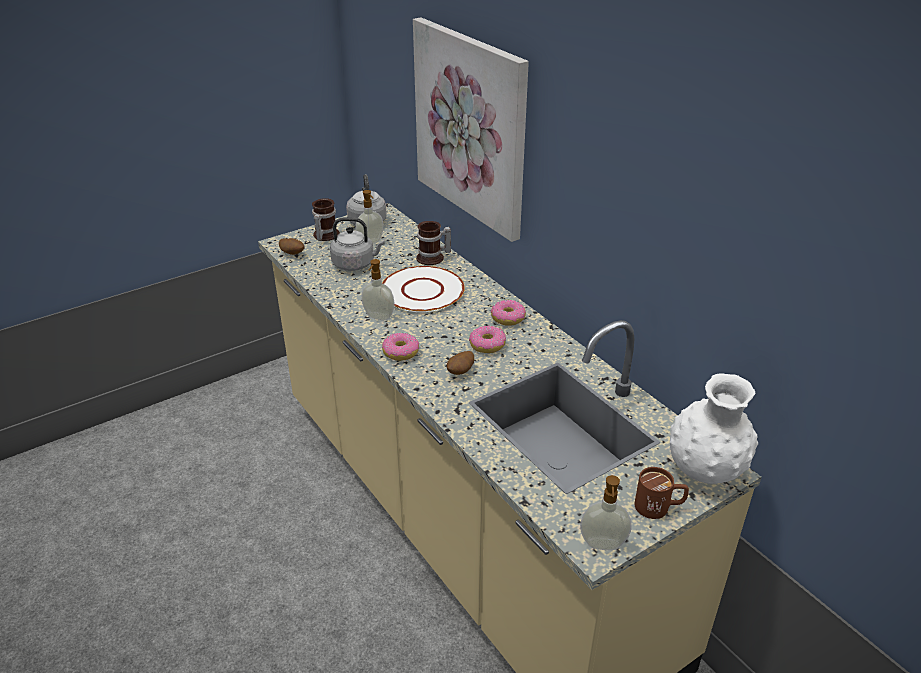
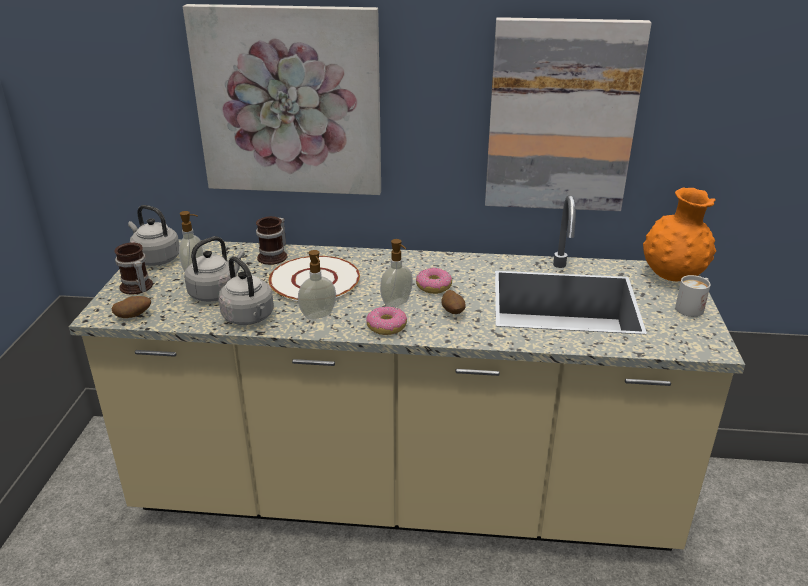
camera: 50 degrees left, 5 degrees down
(342, 293) = (249, 318): none -> grey kettle
(508, 318) = (412, 264): donut -> none
(603, 545) = (712, 344): soap dispenser -> soap dispenser (397, 303)
(658, 235) = (561, 117): none -> picture
(659, 507) = (692, 307): brown mug -> white mug
(704, 471) = (672, 276): white vase -> orange vase

